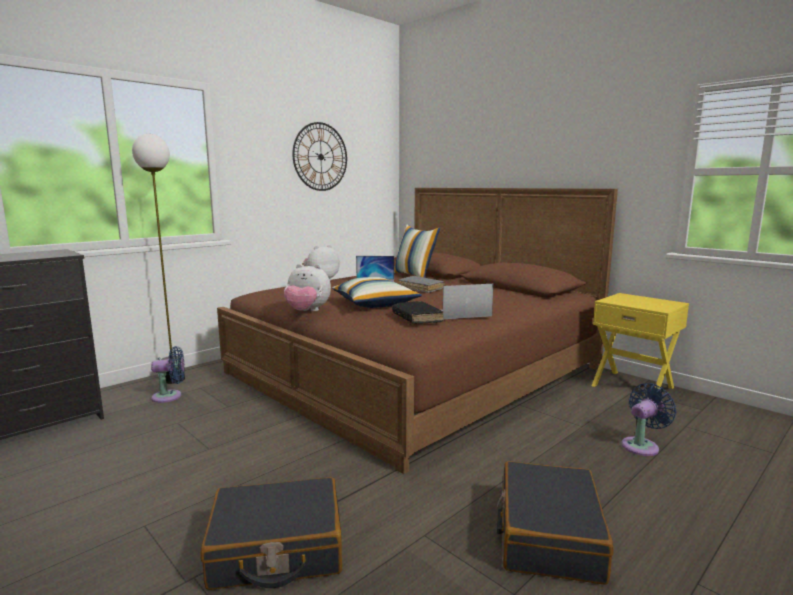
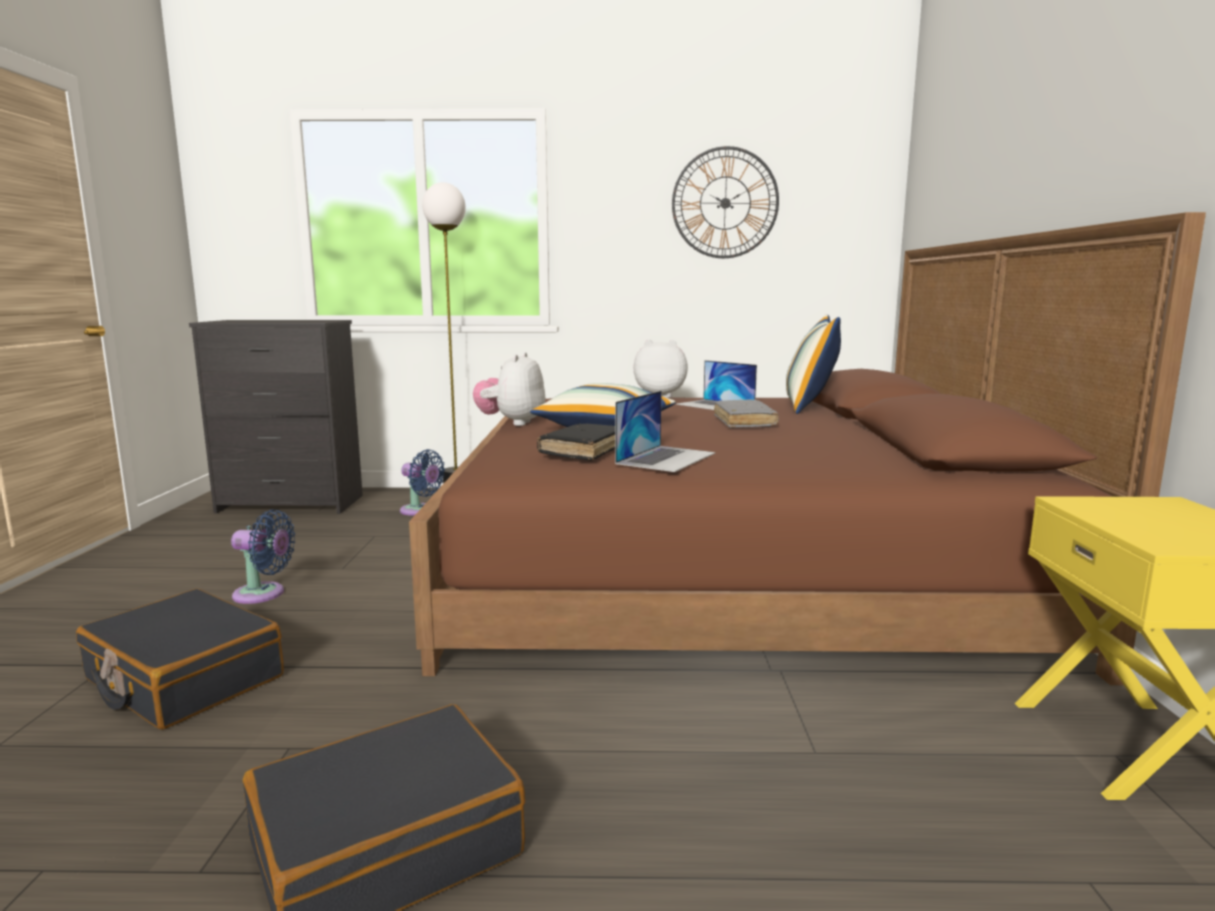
camera: 45 degrees right, 0 degrees up
(307, 311) = (512, 423): plush toy -> plush toy turned 45 degrees clockwise
(461, 313) = (666, 458): laptop -> laptop turned 90 degrees clockwise
(642, 446) = (863, 847): blue fan -> blue fan (263, 594)

